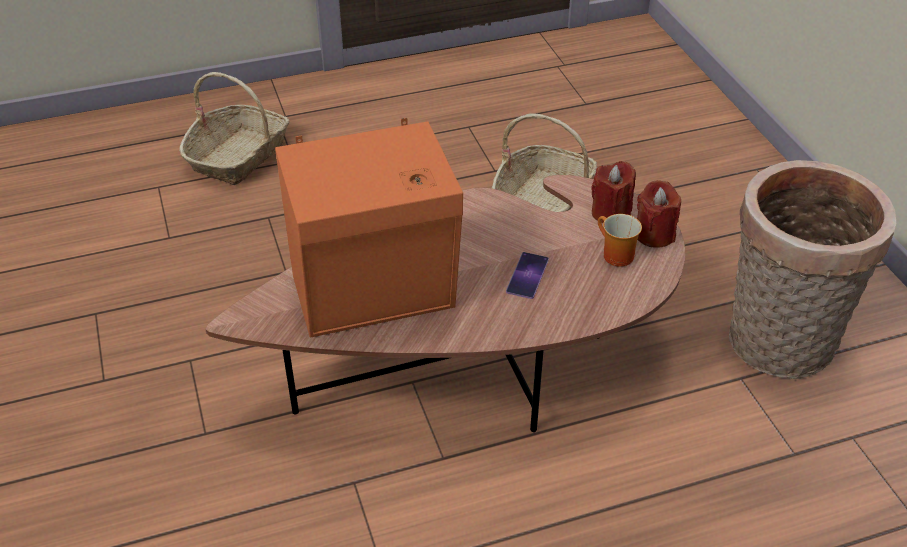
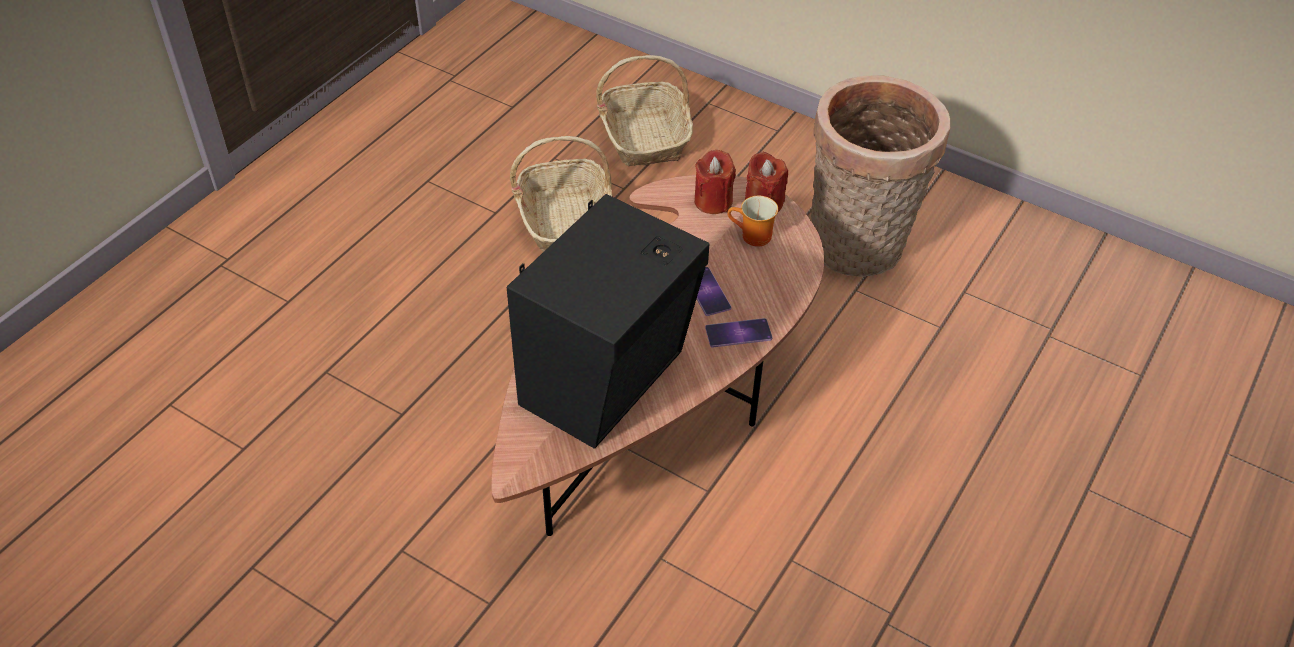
camera: 40 degrees left, 5 degrees up
(239, 155) = (223, 326): basket -> basket (645, 136)
(378, 297) = (610, 380): orange speaker -> black speaker
(517, 319) = (738, 333): none -> phone

